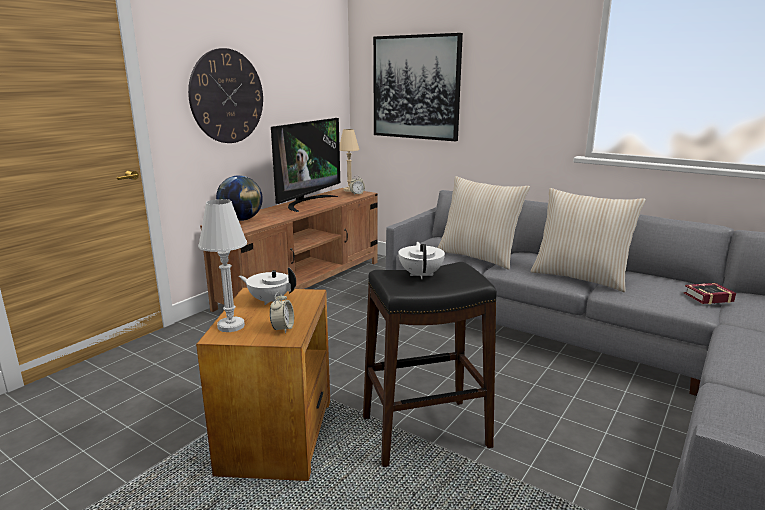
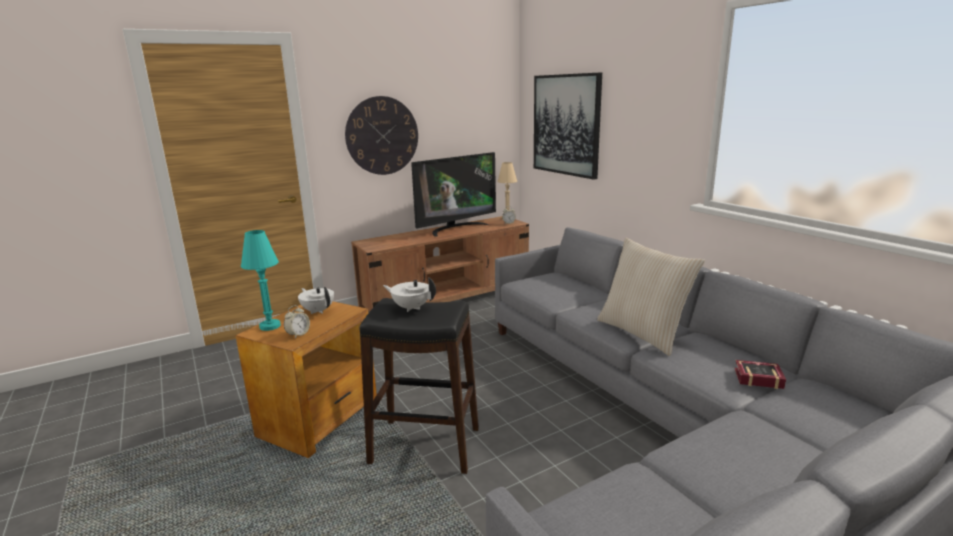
camera: 25 degrees right, 0 degrees up
(231, 326) = (270, 326): white table lamp -> turquoise table lamp
(241, 220) = (385, 239): globe -> none
(421, 275) = (411, 308): white teapot -> white teapot turned 90 degrees counterclockwise
(478, 257) = (567, 297): beige pillow -> none

